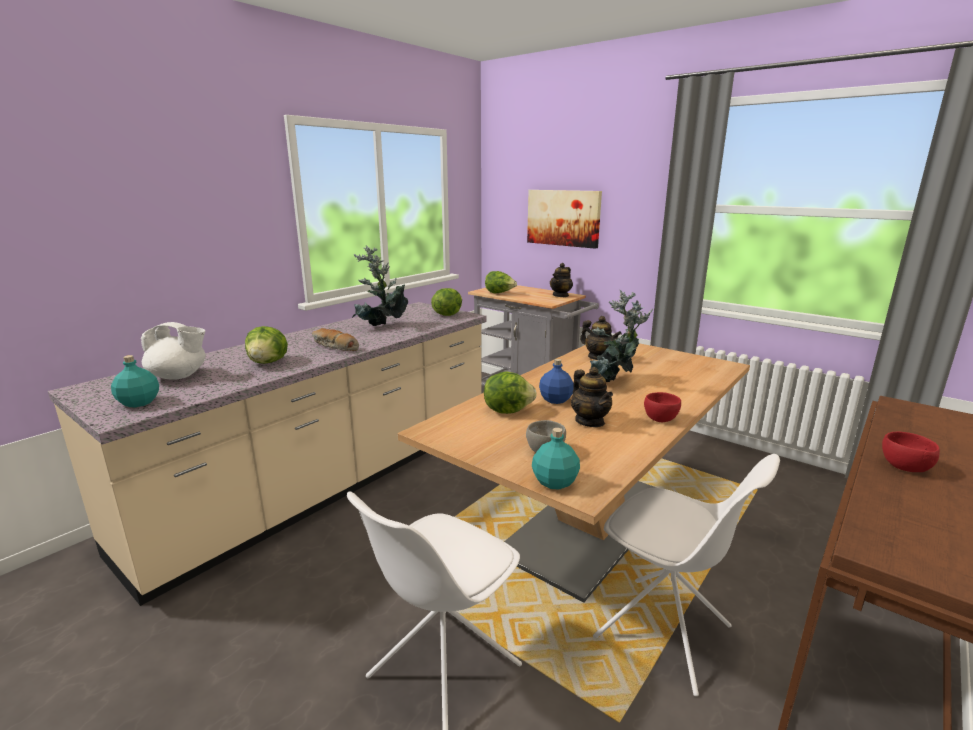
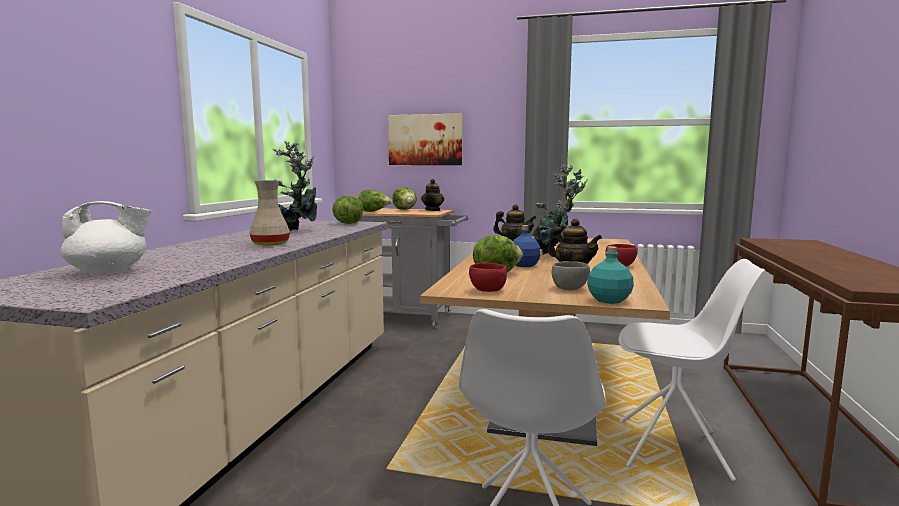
camera: 25 degrees left, 10 degrees down
(139, 403) = (96, 290): turquoise bottle -> none
(268, 362) = (212, 256): lettuce -> lettuce (405, 209)
(334, 346) = (269, 244): bread -> beige vase
(905, 468) = (814, 259): red bowl -> red bowl (488, 290)

